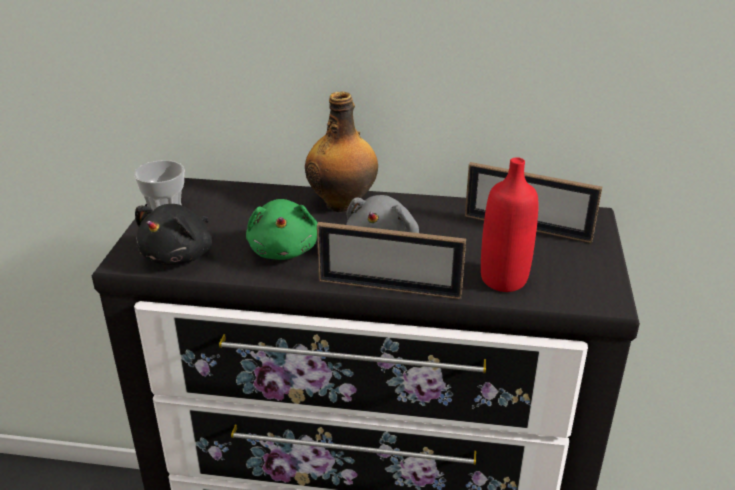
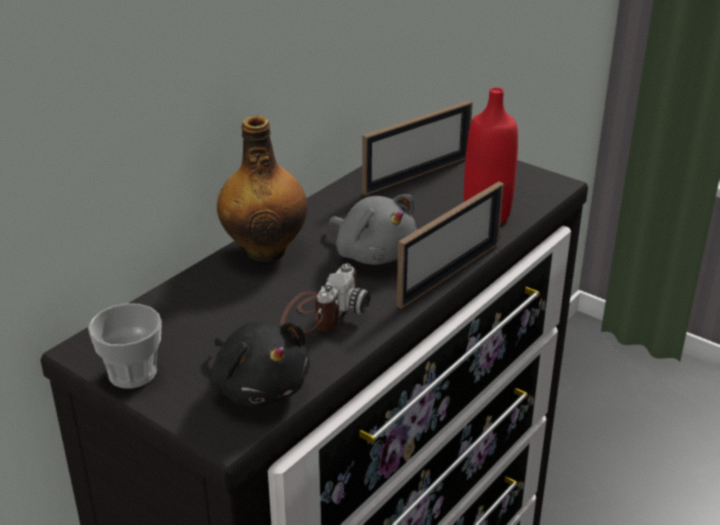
camera: 60 degrees left, 0 degrees up
(284, 250) = (321, 313): green plush toy -> camera

